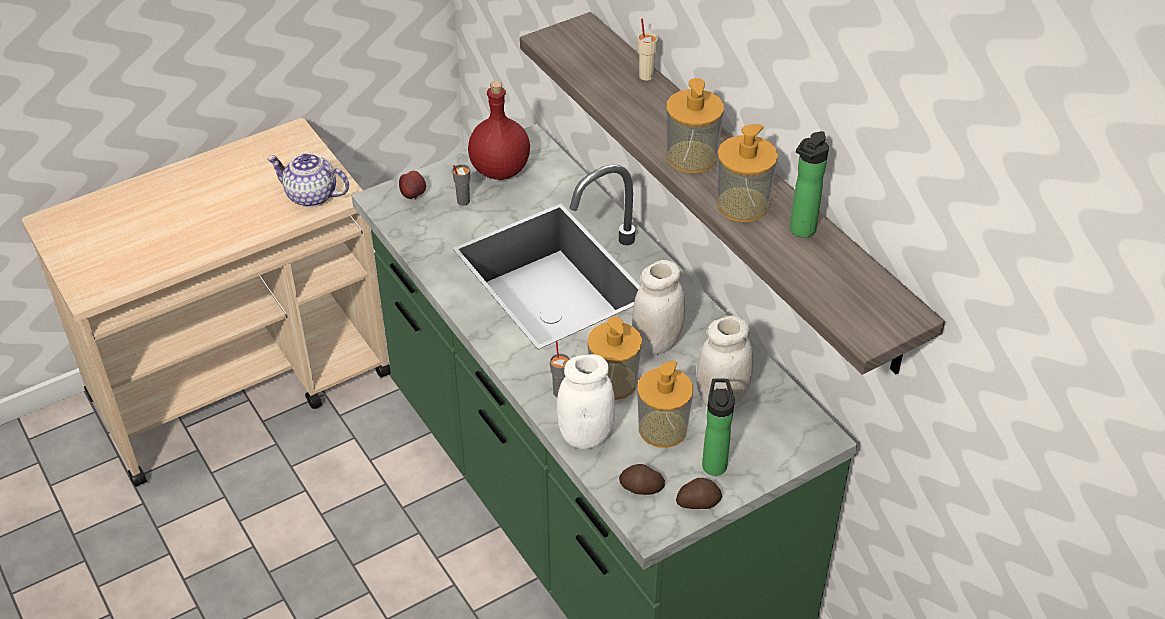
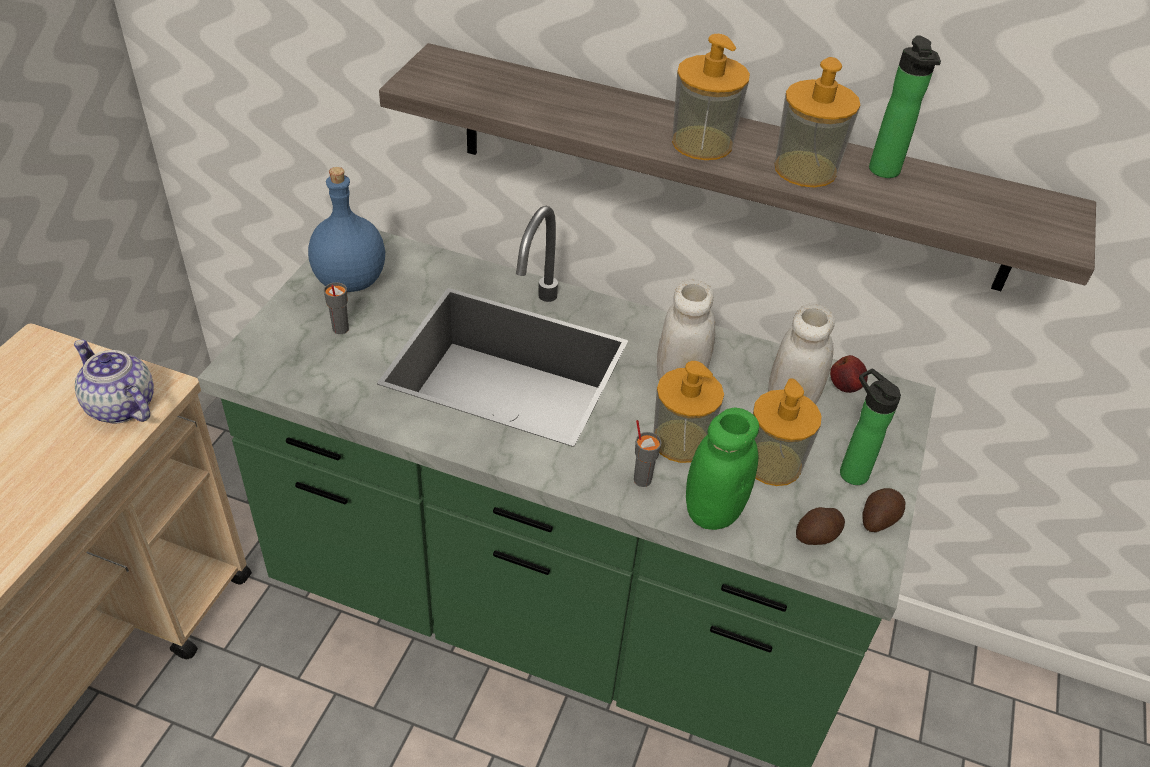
camera: 40 degrees left, 0 degrees up
(311, 196) = (120, 406): teapot -> teapot turned 60 degrees clockwise
(413, 195) = (276, 346): apple -> apple (845, 387)
(501, 170) = (351, 280): red bottle -> blue bottle
(585, 436) = (713, 511): white jar -> green jar
(646, 75) = (561, 83): beige cup -> none

